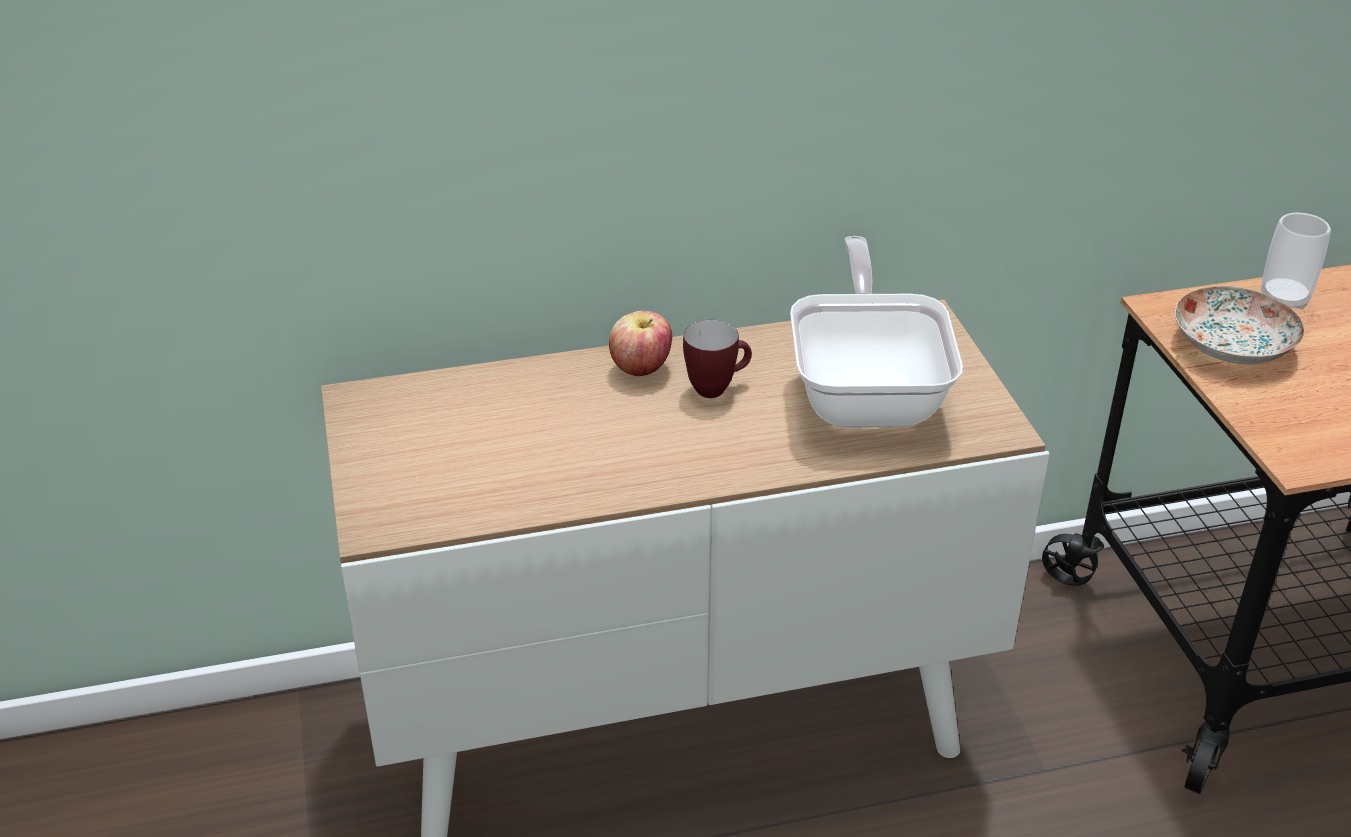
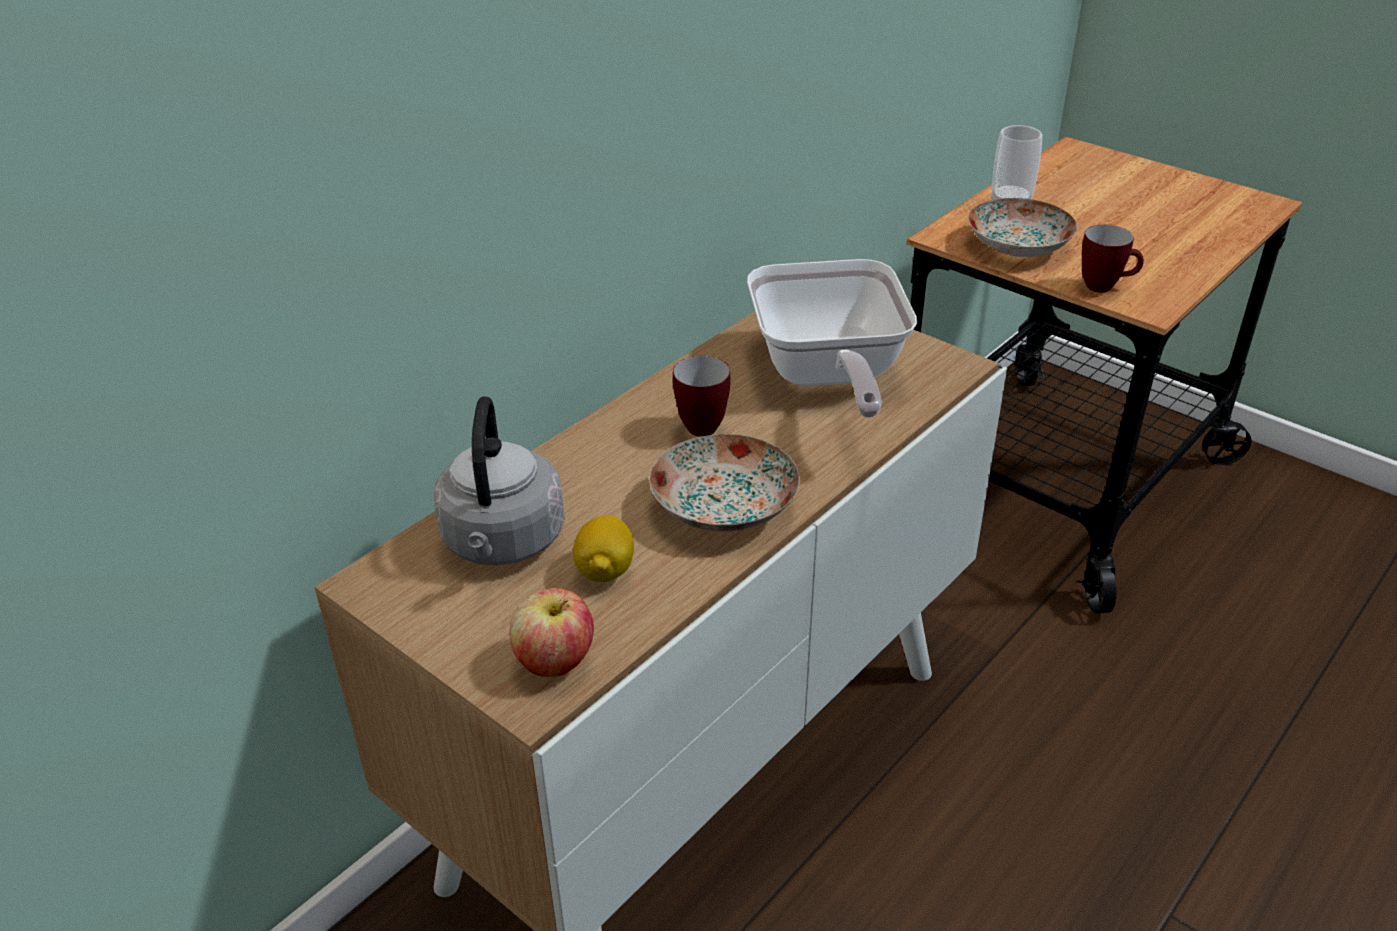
camera: 35 degrees left, 0 degrees up
(468, 412) = (503, 543): none -> grey kettle
(515, 465) = (605, 571): none -> lemon
(641, 369) = (621, 436): apple -> apple (555, 662)
(654, 459) = (723, 508): none -> plate
(867, 391) = (827, 376): frying pan -> frying pan turned 150 degrees counterclockwise
(1274, 422) = (1105, 287): none -> mug

